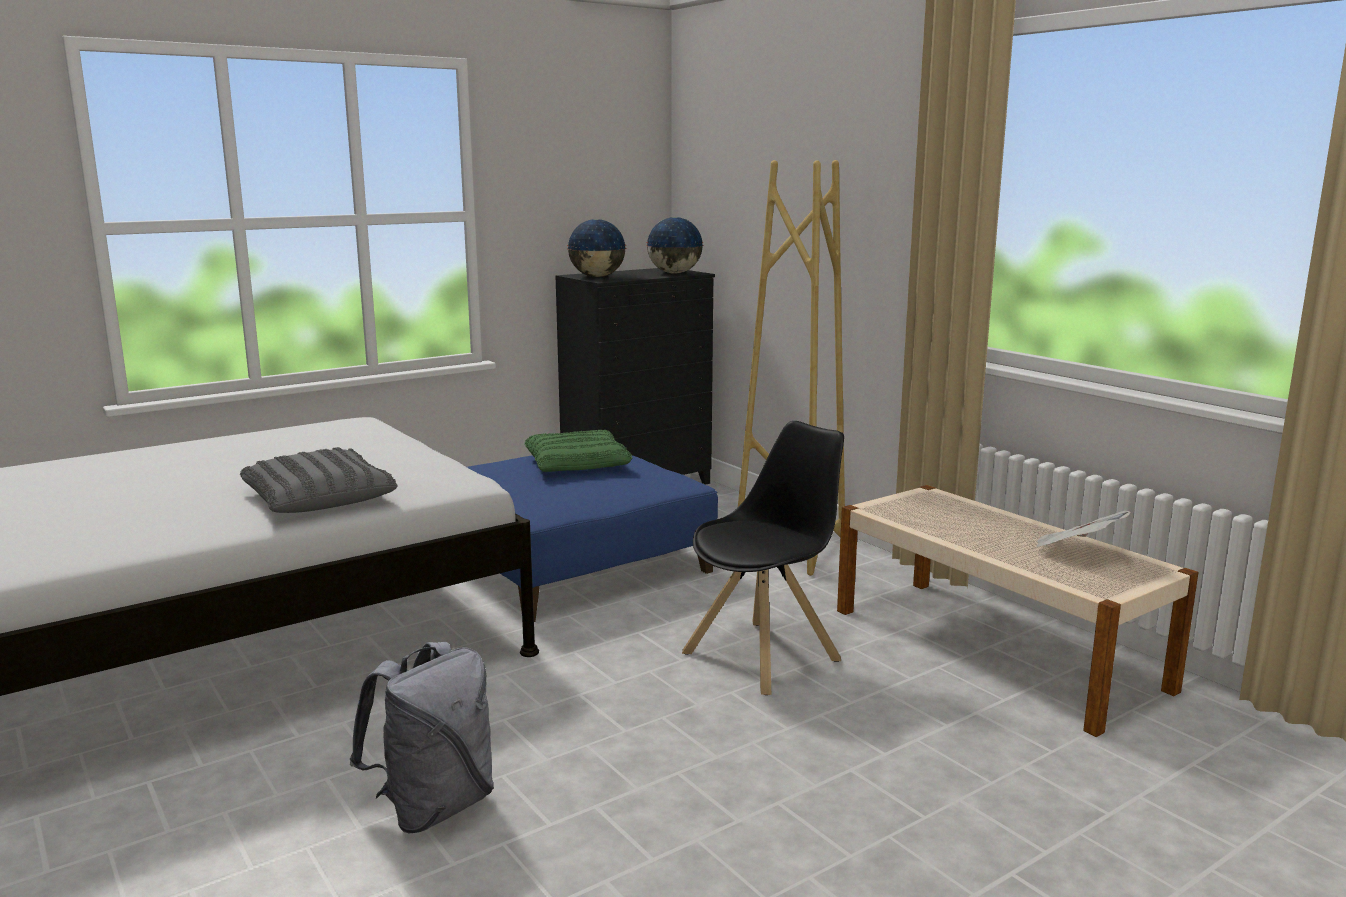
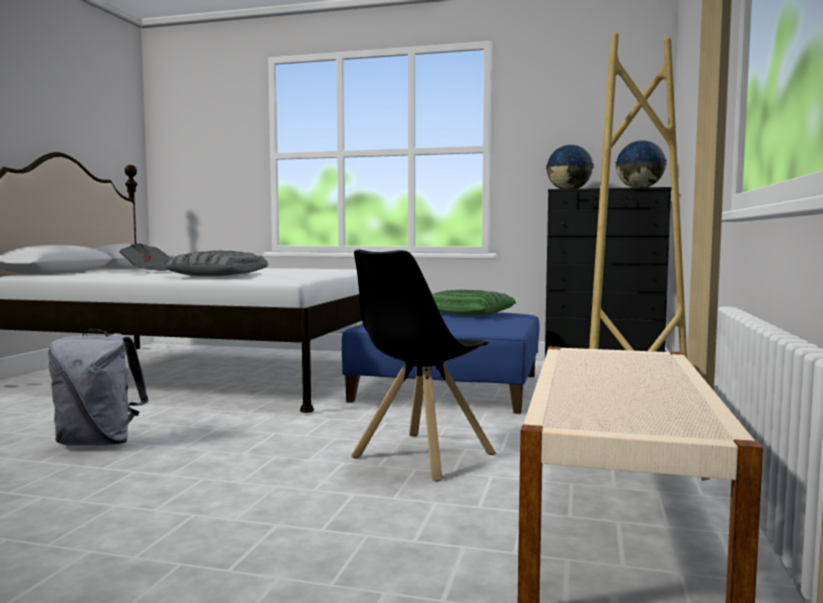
camera: 50 degrees right, 10 degrees down
(765, 655) = (420, 456): black chair -> black chair turned 120 degrees clockwise
(1076, 552) = (654, 401): newspaper -> newspaper (149, 272)

